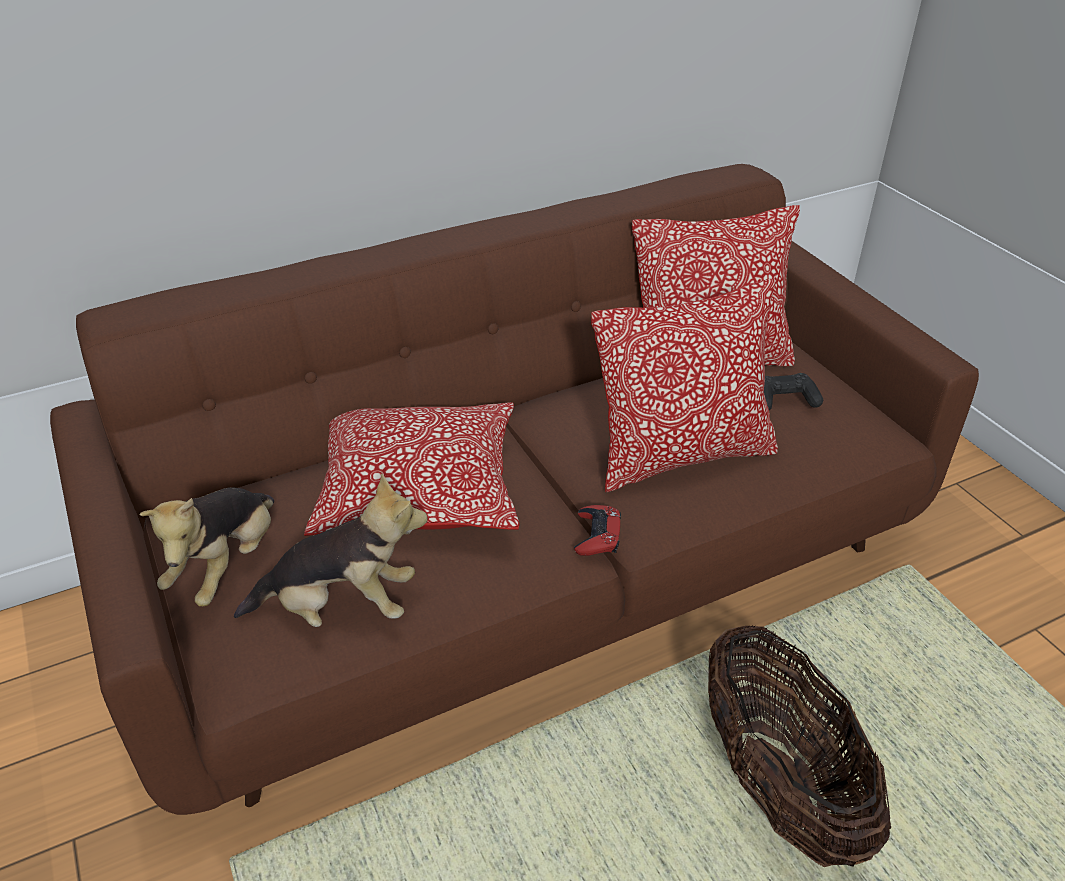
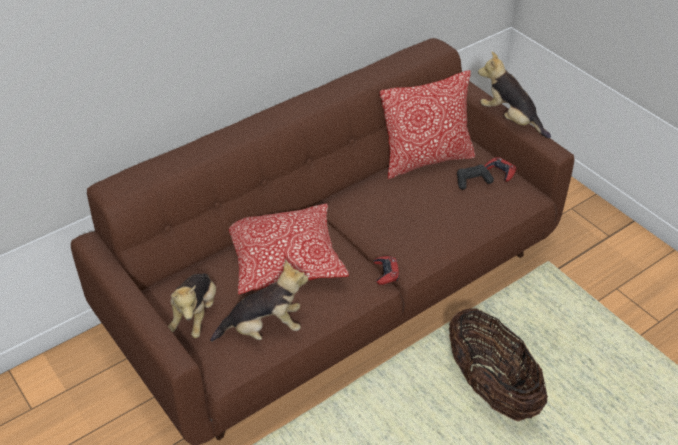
camera: 10 degrees left, 5 degrees up
(681, 455) = (421, 221): pillow -> none
(837, 392) = (500, 171): none -> red game controller
(864, 305) = (510, 119): none -> plush toy

